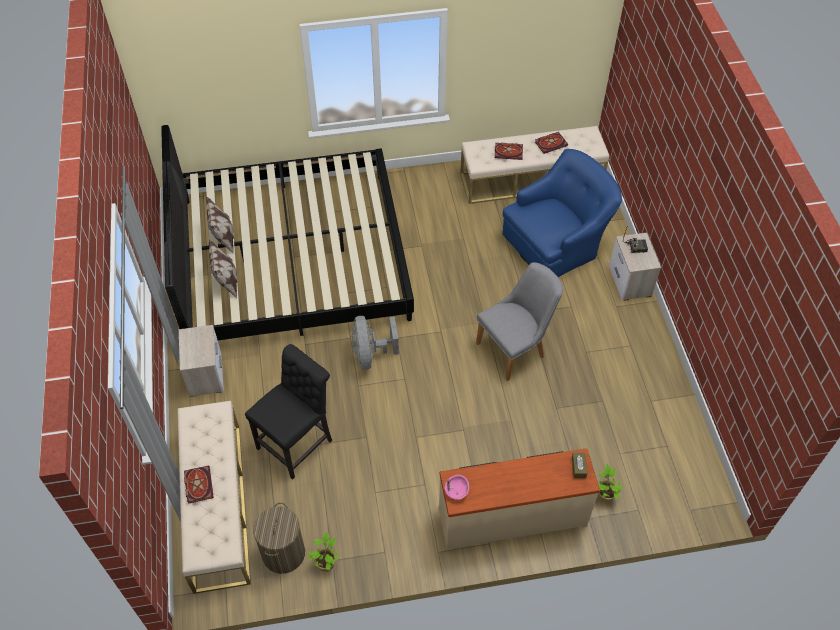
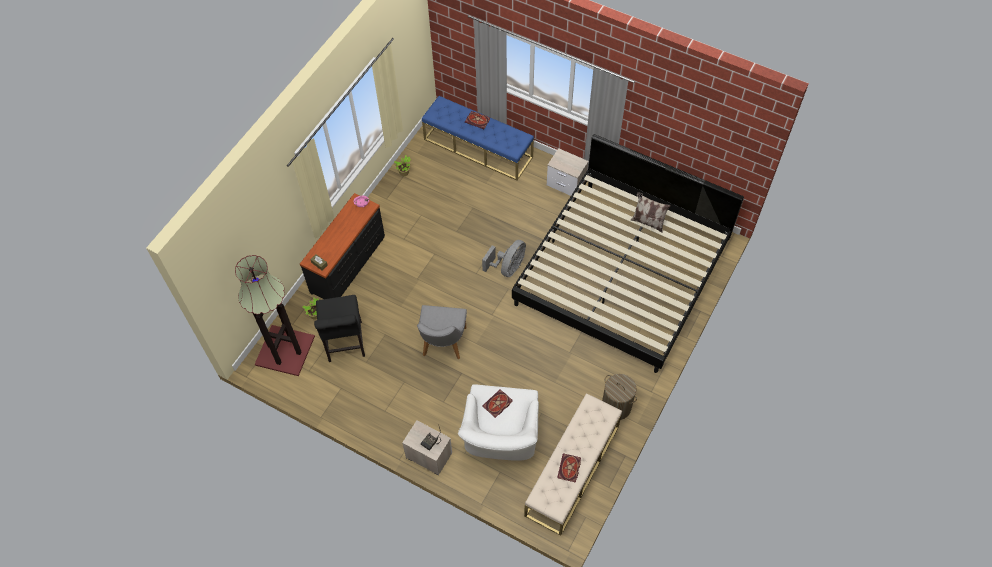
camera: 130 degrees right, 5 degrees up
(217, 505) = (478, 148): beige bench -> blue bench
(227, 283) = (609, 205): pillow -> none
(283, 553) = (426, 160): laundry basket -> laundry basket (616, 406)
(298, 442) = (482, 200): black chair -> black chair (345, 344)
(371, 355) = (508, 267): grey fan -> grey fan turned 90 degrees clockwise
(509, 152) = (584, 432): book -> book (497, 404)
(512, 516) = (349, 264): beige dresser -> black dresser
(556, 242) = (500, 437): blue armchair -> white armchair
(674, 490) = (284, 351): none -> floor lamp

